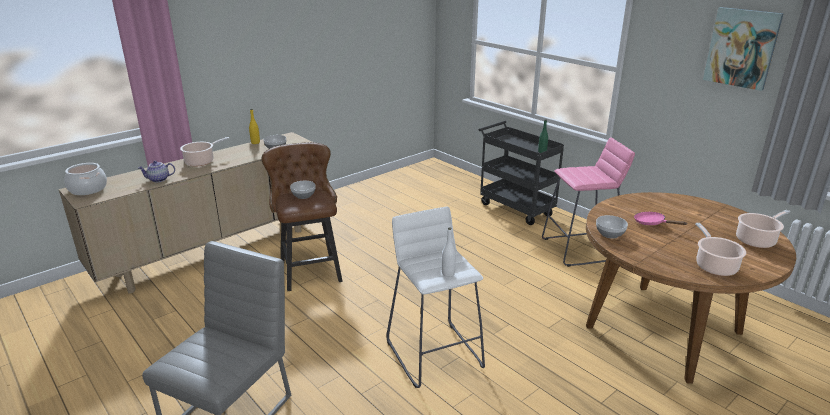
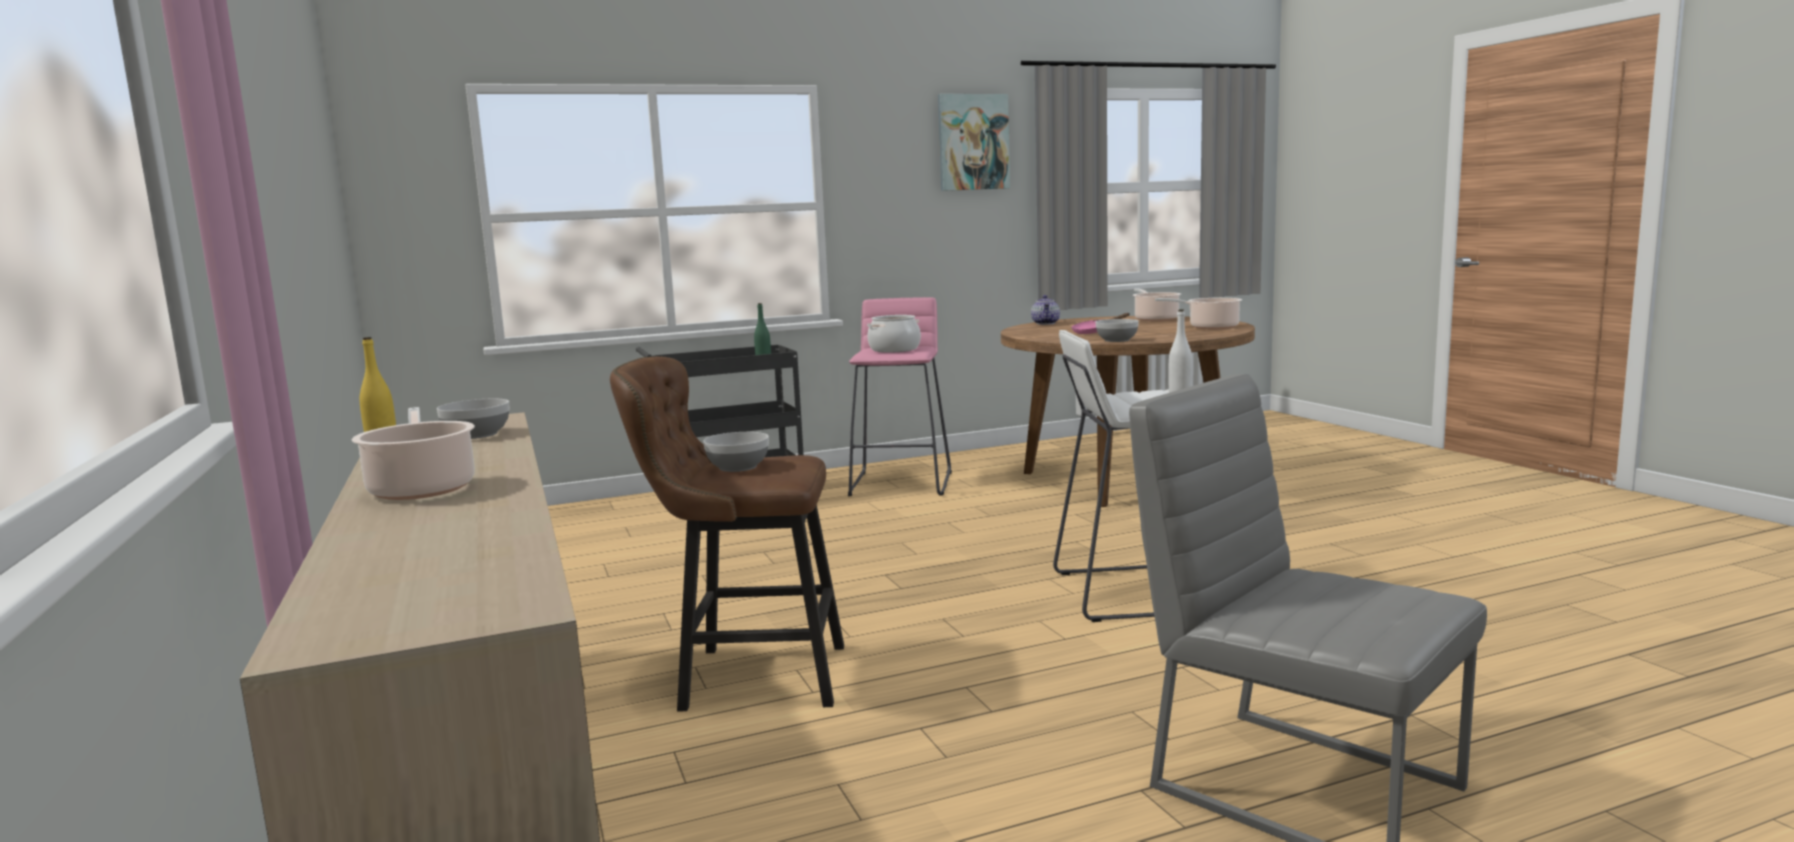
camera: 70 degrees left, 15 degrees down
(88, 189) = (376, 616): cooking pot -> cooking pot (894, 349)
(158, 180) = (490, 524): teapot -> teapot (1046, 323)

